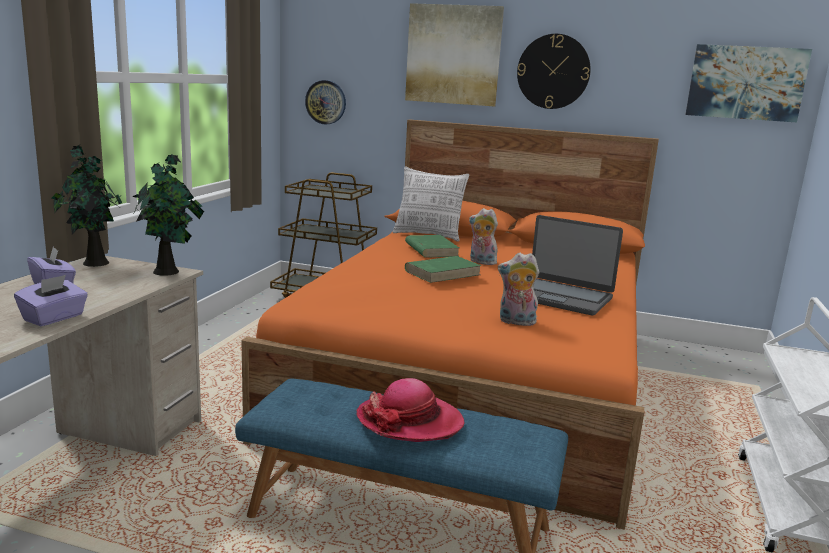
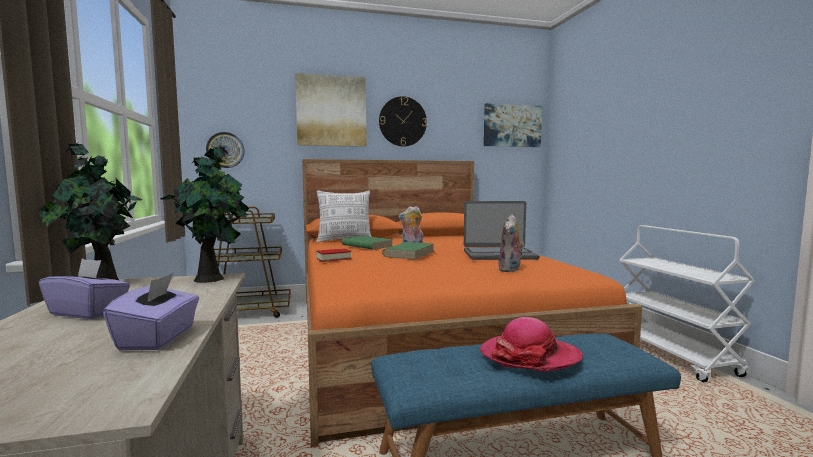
camera: 30 degrees left, 10 degrees down
(358, 262) = (333, 258): none -> book
(516, 322) = (510, 270): plush toy -> plush toy turned 45 degrees counterclockwise

